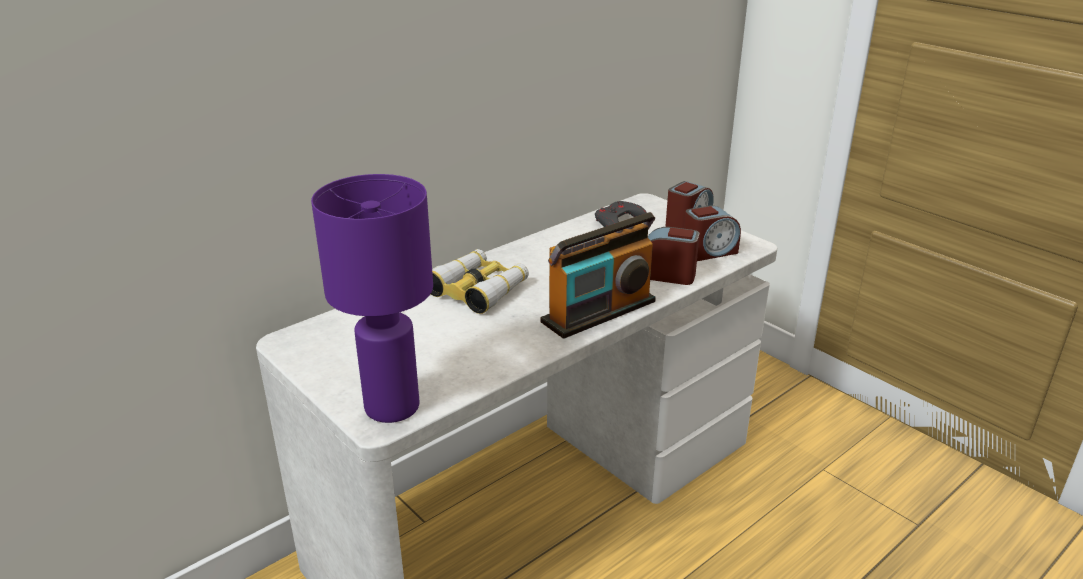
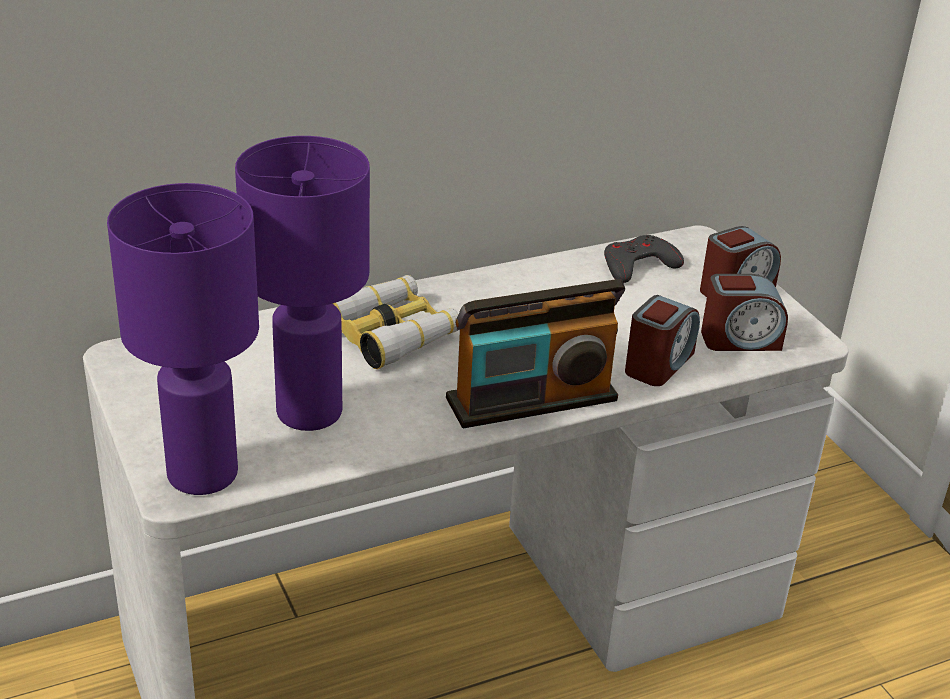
camera: 15 degrees right, 5 degrees up
(447, 350) = (308, 411): none -> purple table lamp
(667, 275) = (658, 363): alarm clock -> alarm clock turned 90 degrees clockwise

